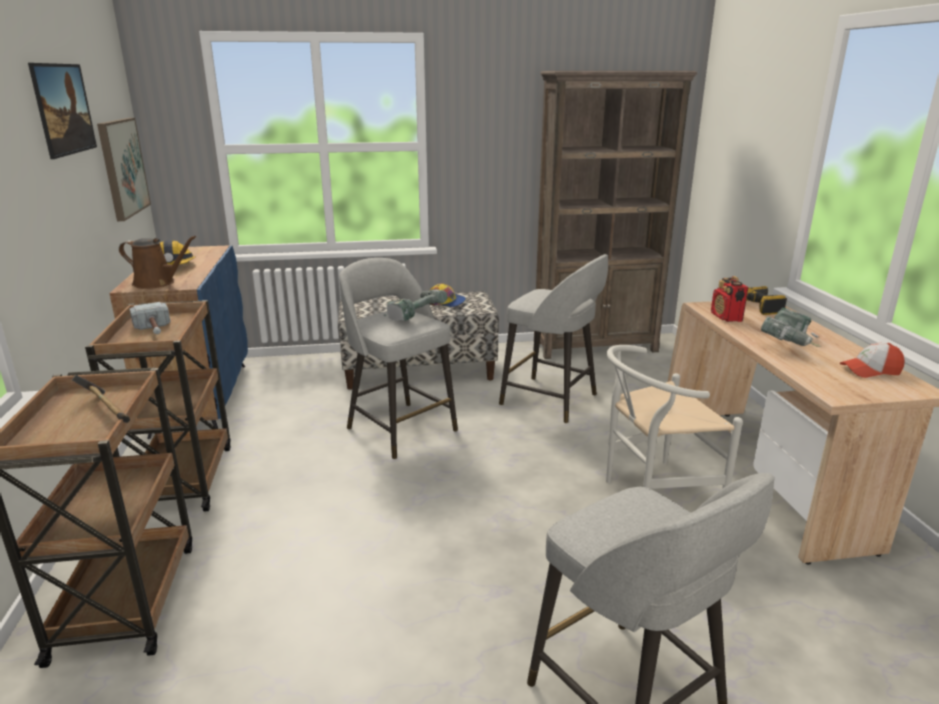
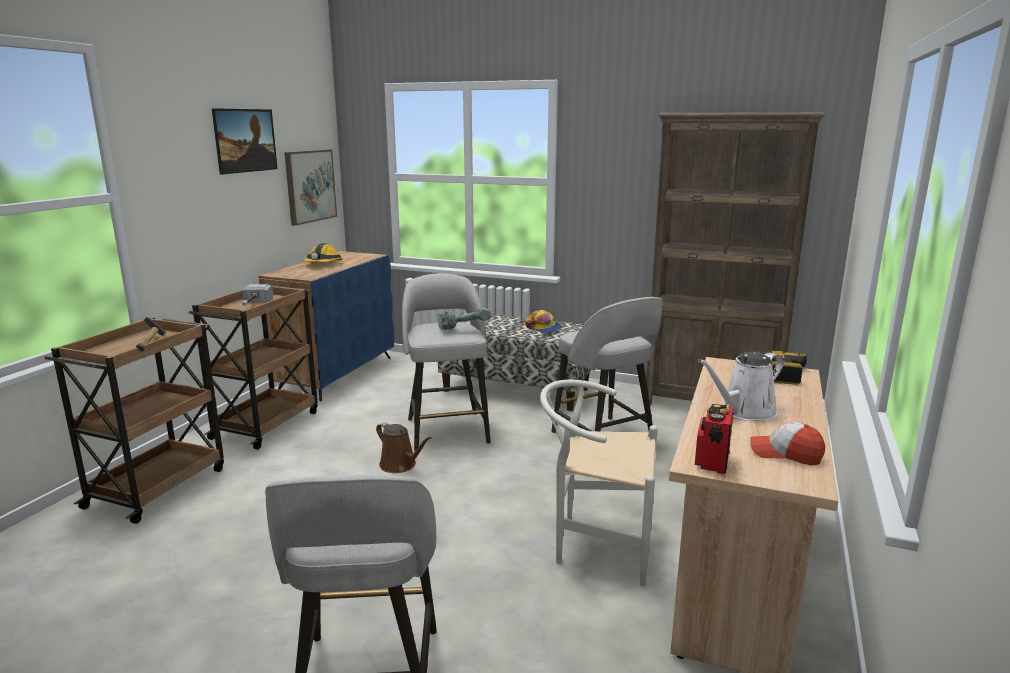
camera: 30 degrees right, 5 degrees down
(157, 283) = (295, 273): brown watering can -> brown watering can (400, 465)
(726, 317) = (723, 376): radio -> radio (711, 462)
(790, 344) = (744, 412): power drill -> white watering can

